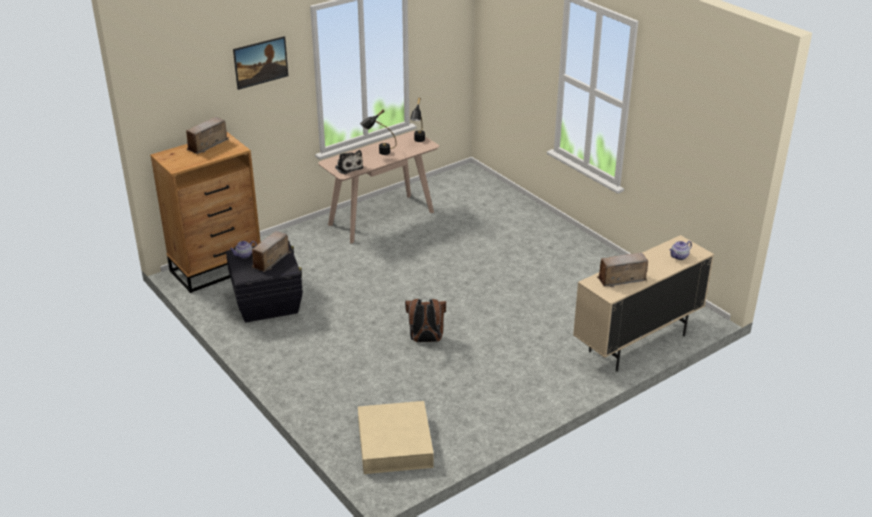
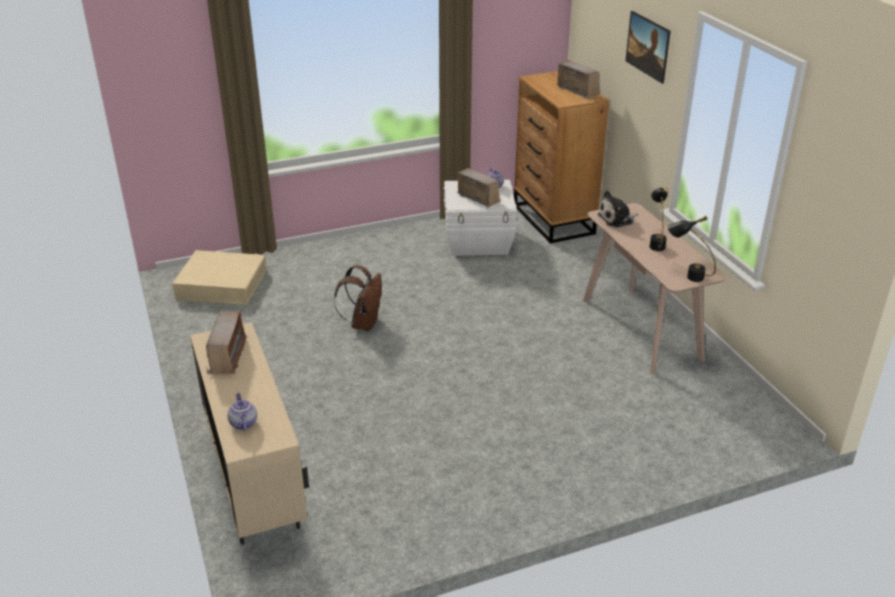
camera: 105 degrees right, 0 degrees up
(267, 302) = (479, 241): black storage box -> white storage box

